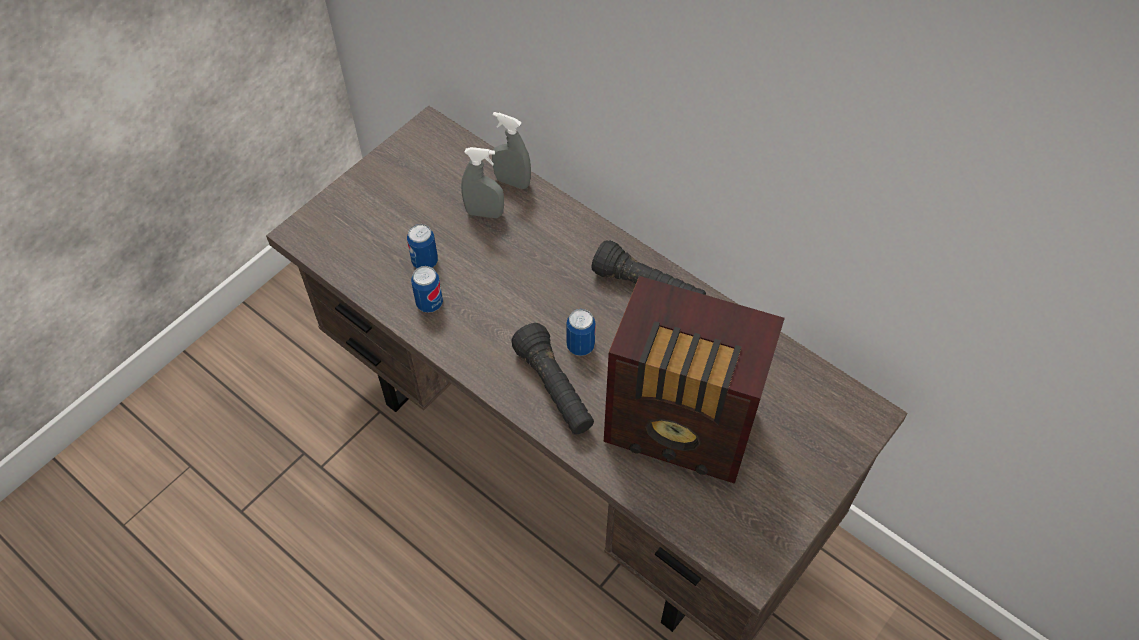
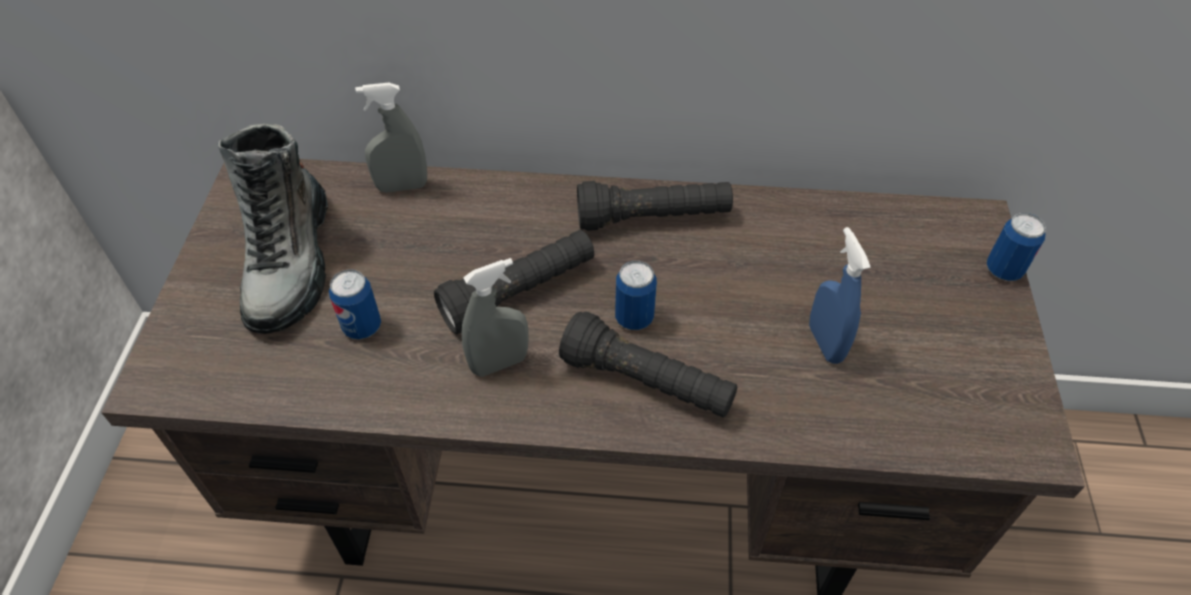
camera: 35 degrees left, 5 degrees down
(414, 198) = (290, 262): none -> boot
(429, 303) = (408, 372): can -> can (1003, 270)
(484, 213) = (395, 235): grey spray bottle -> grey spray bottle (499, 363)
(526, 291) = (519, 293): none -> black flashlight
(682, 430) = (825, 343): radio -> blue spray bottle

